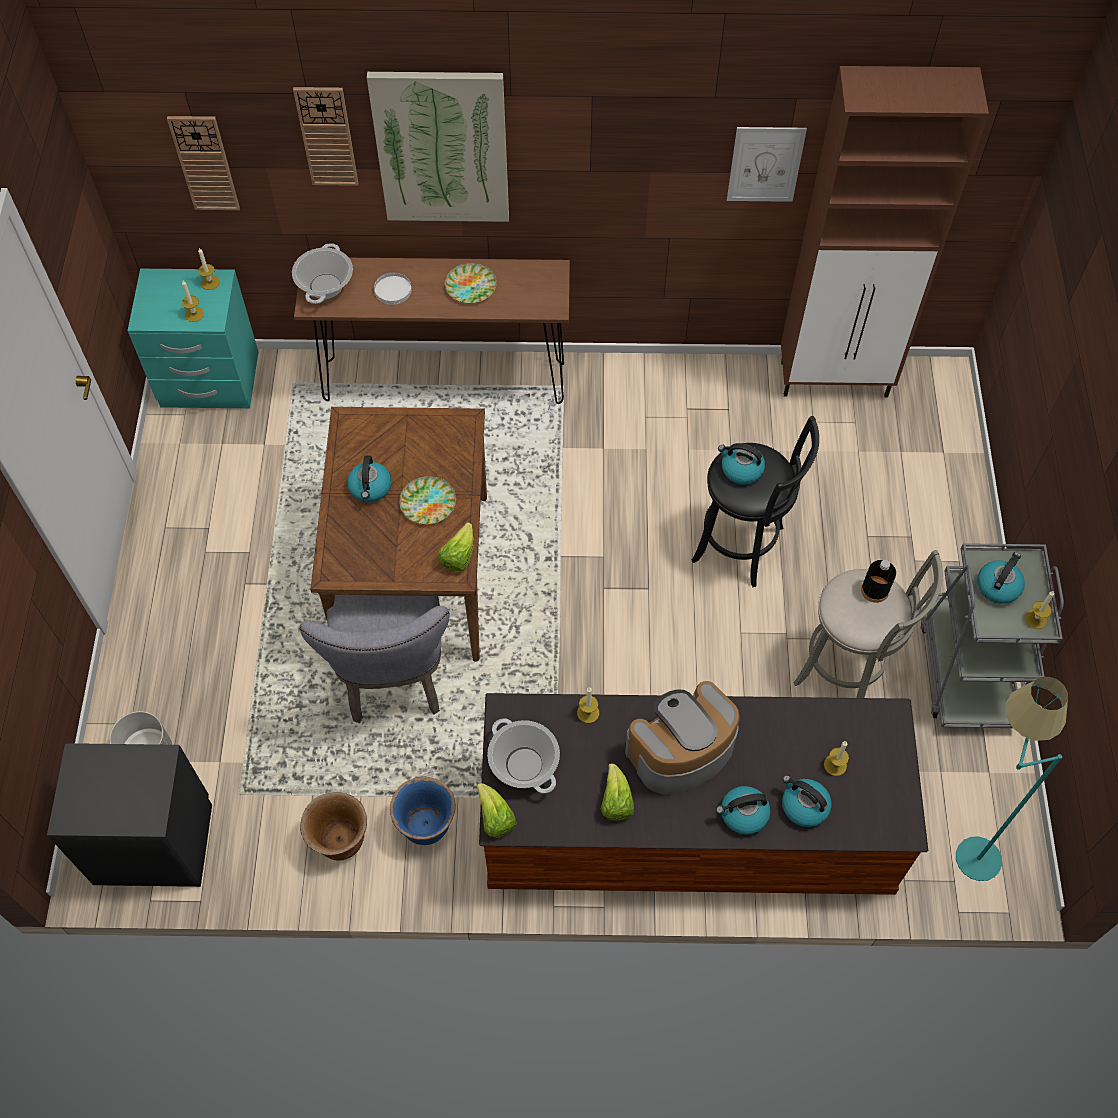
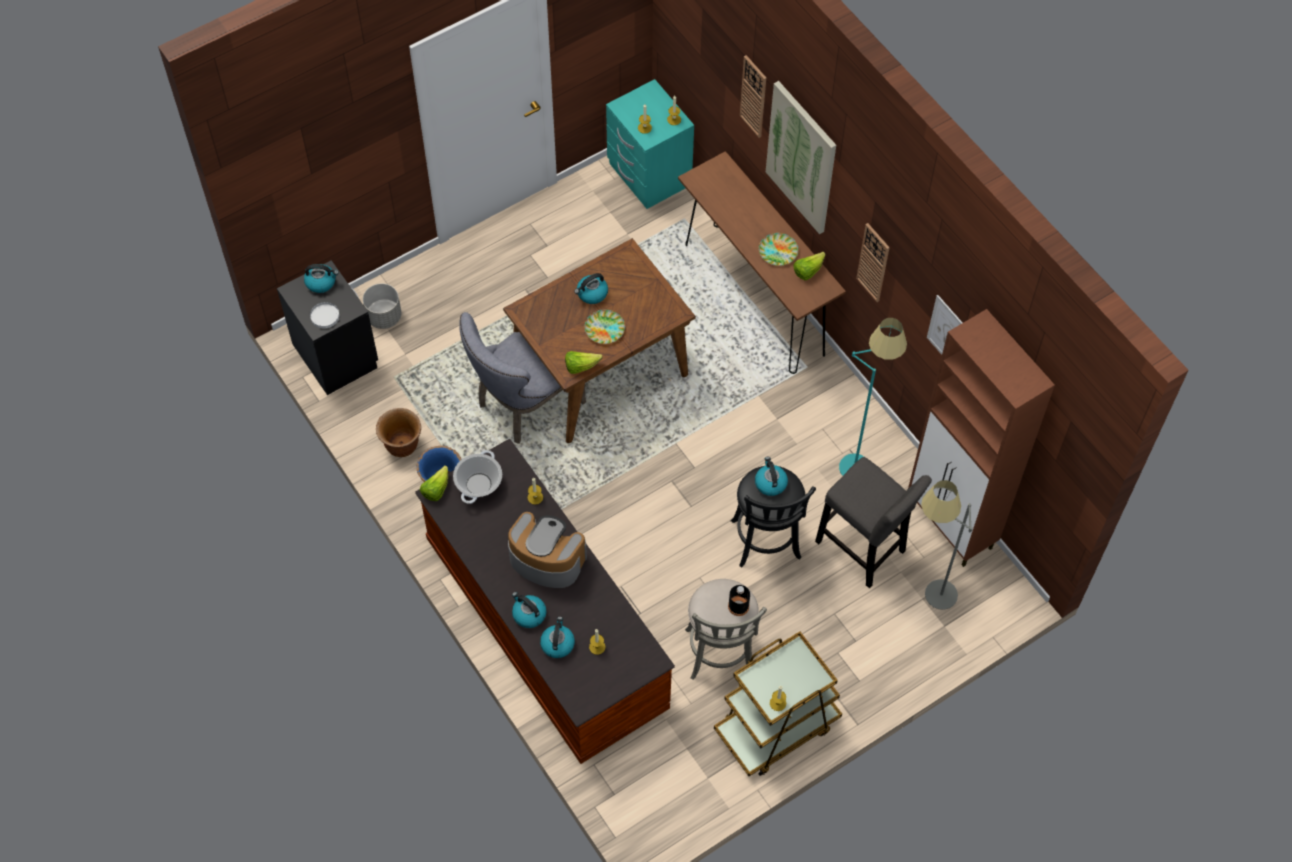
camera: 55 degrees right, 0 degrees up
(204, 163) = (699, 53): wall clock -> wall clock (873, 262)
(326, 286) = (713, 177): cooking pot -> none
(392, 290) = (740, 213): white plate -> white plate (325, 316)
(616, 801) = (489, 544): lettuce -> lettuce (808, 271)
(812, 467) = (863, 550): none -> grey stool
(902, 447) = (926, 598): none -> grey floor lamp
(964, 841) = (647, 787): turquoise floor lamp -> turquoise floor lamp (860, 455)
(967, 669) = (776, 727): grey cart -> brown cart
(998, 586) = (786, 669): kettle -> kettle (321, 282)

